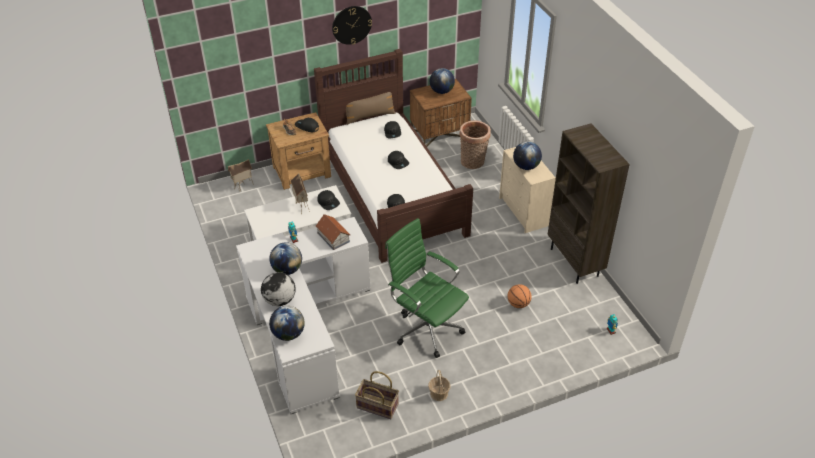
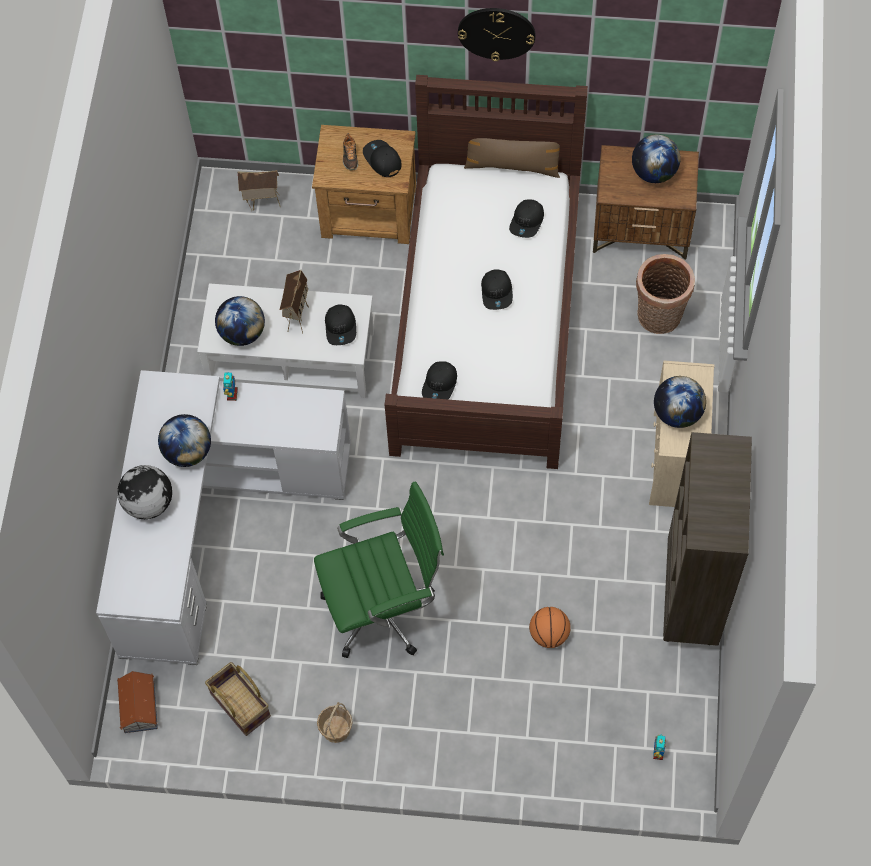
camera: 30 degrees right, 20 degrees up
(288, 334) = (129, 568): globe -> globe (242, 333)
(333, 237) = (290, 417): toy house -> toy house (139, 707)
(426, 328) = (384, 609): green office chair -> green office chair turned 90 degrees clockwise

